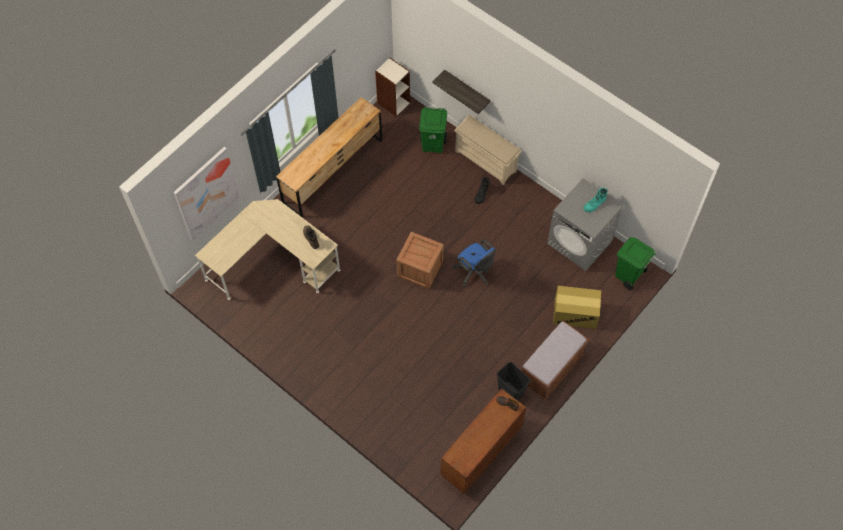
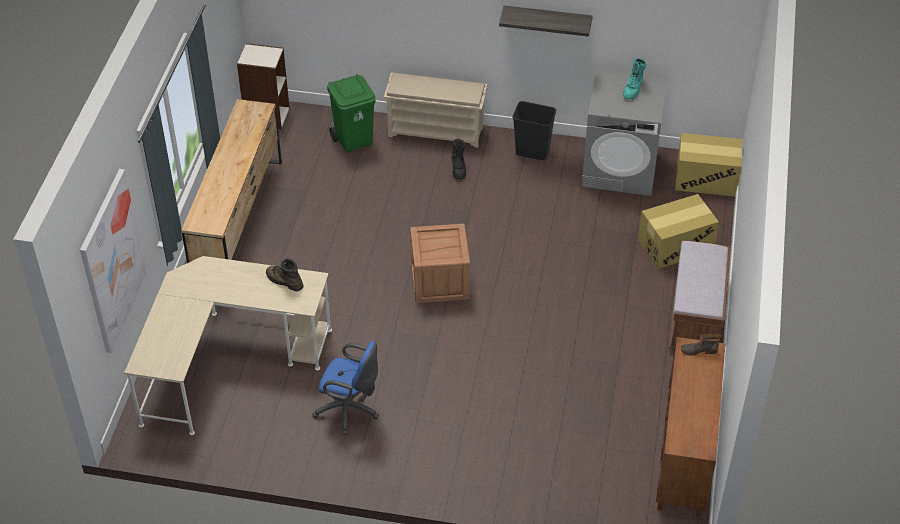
camera: 30 degrees left, 15 degrees down
(467, 89) = (382, 29): shelf -> shelf (547, 20)
(474, 273) = (515, 256): blue office chair -> blue office chair (350, 410)
(511, 392) = (666, 367): black trash can -> black trash can (532, 151)
(628, 275) = (706, 179): green trash can -> cardboard box

